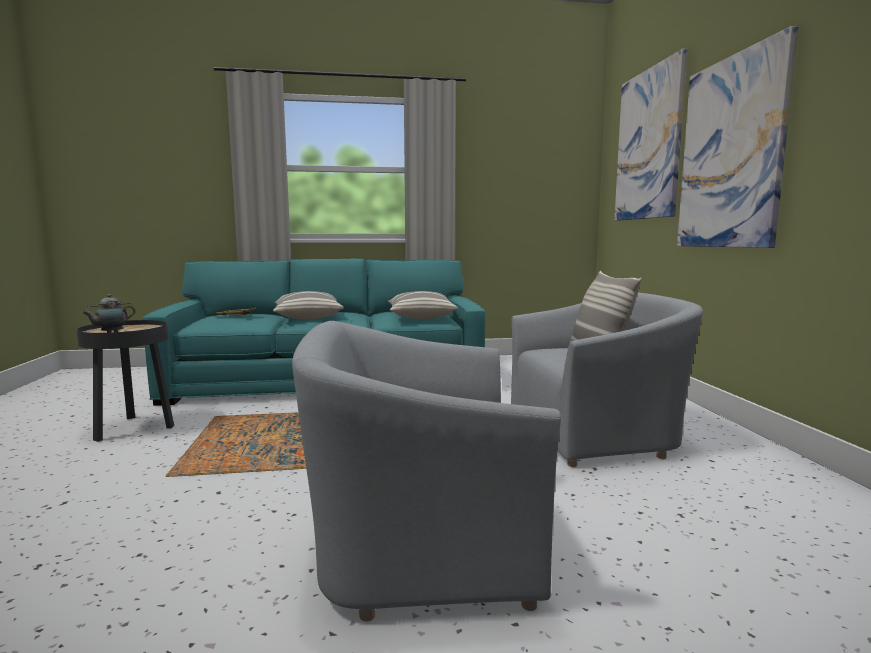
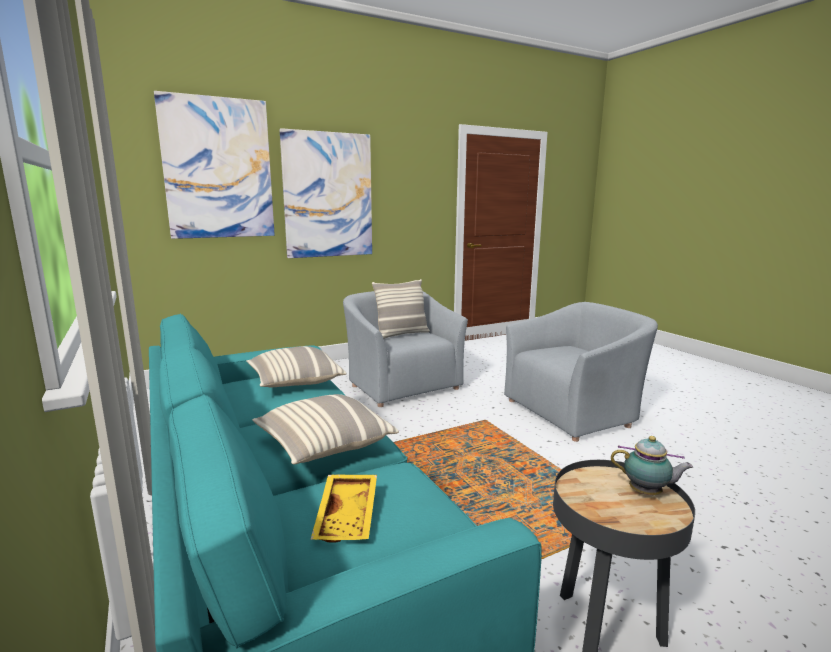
camera: 110 degrees left, 5 degrees up
(420, 542) = (573, 411): grey armchair -> grey armchair turned 90 degrees counterclockwise

